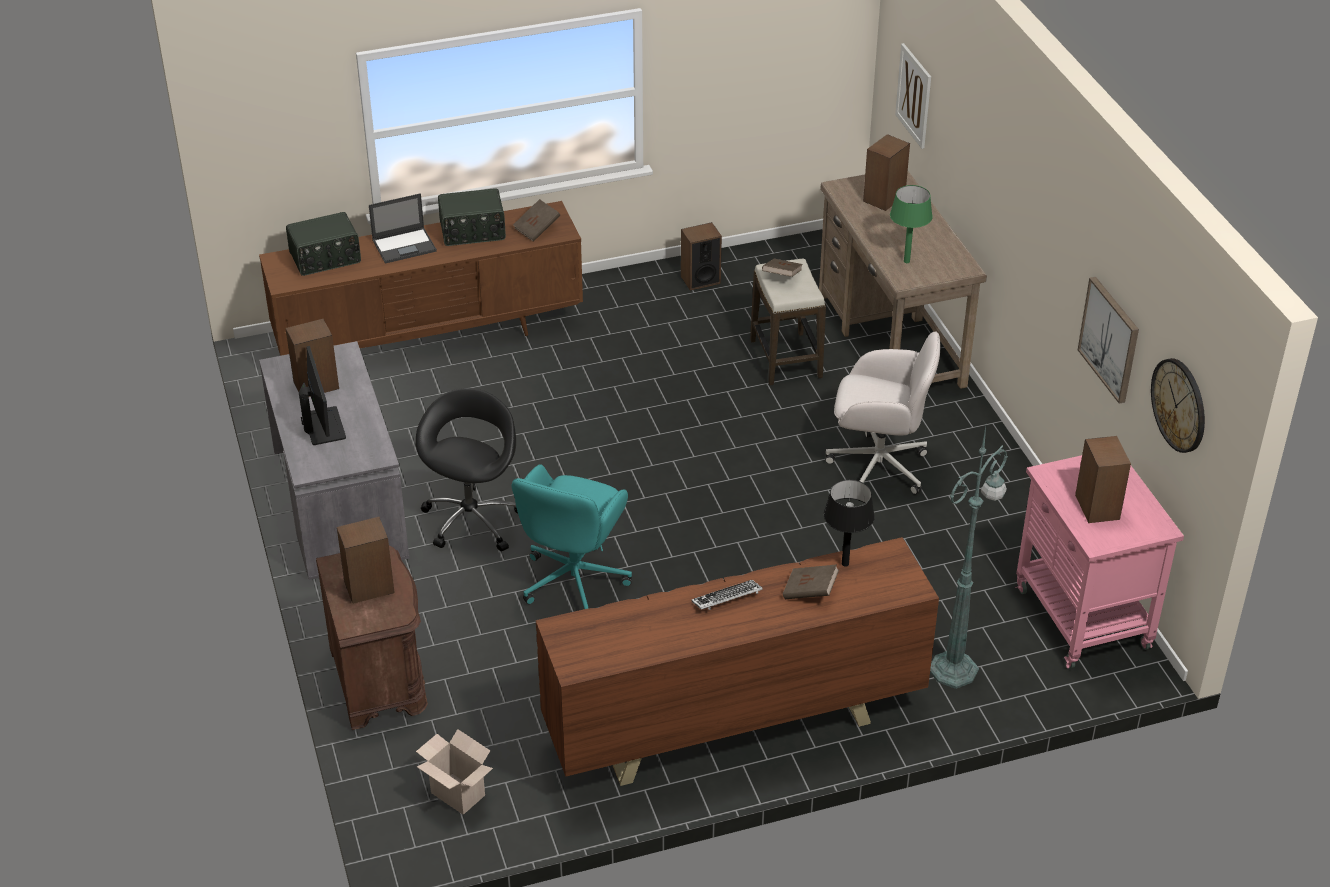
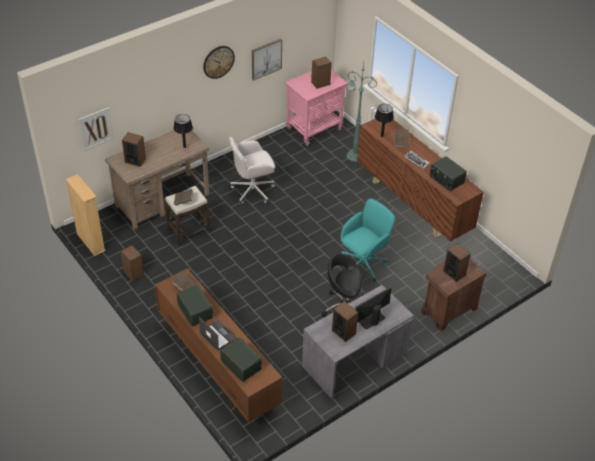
camera: 110 degrees left, 5 degrees up
(455, 794) = (487, 269): cardboard box -> none
(574, 581) = (363, 265): turquoise office chair -> turquoise office chair turned 45 degrees counterclockwise
(633, 630) = (446, 180): none -> radio
(804, 243) = (90, 242): none -> beige bookcase
(878, 468) = (253, 190): white office chair -> white office chair turned 105 degrees counterclockwise
(907, 261) = (184, 147): green table lamp -> black table lamp
(1179, 405) = (307, 35): wall clock -> wall clock (218, 62)

